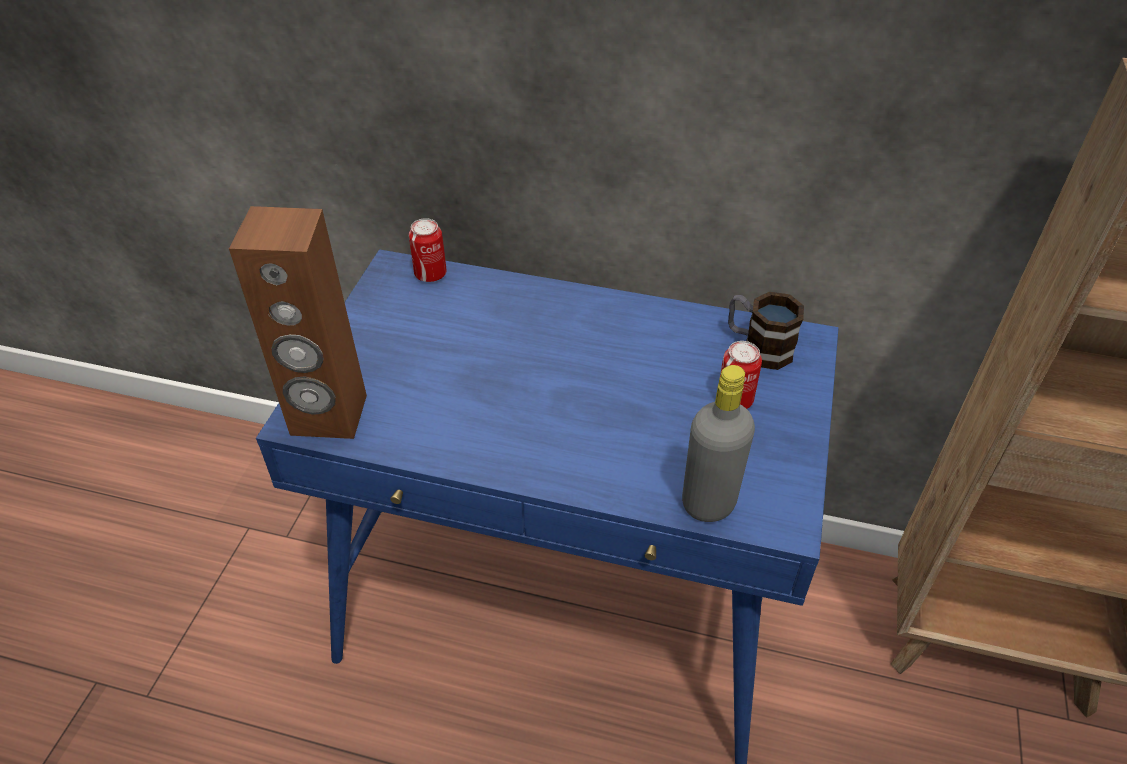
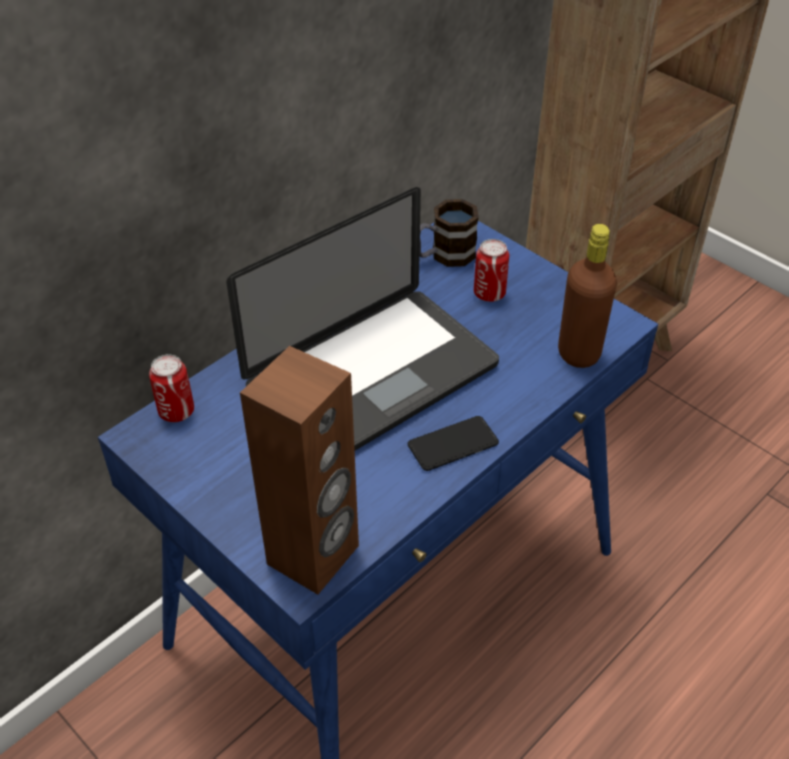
camera: 60 degrees left, 0 degrees up
(509, 453) = (453, 444): none -> phone
(553, 366) = (372, 377): none -> laptop
(708, 503) = (579, 353): grey bottle -> brown bottle

